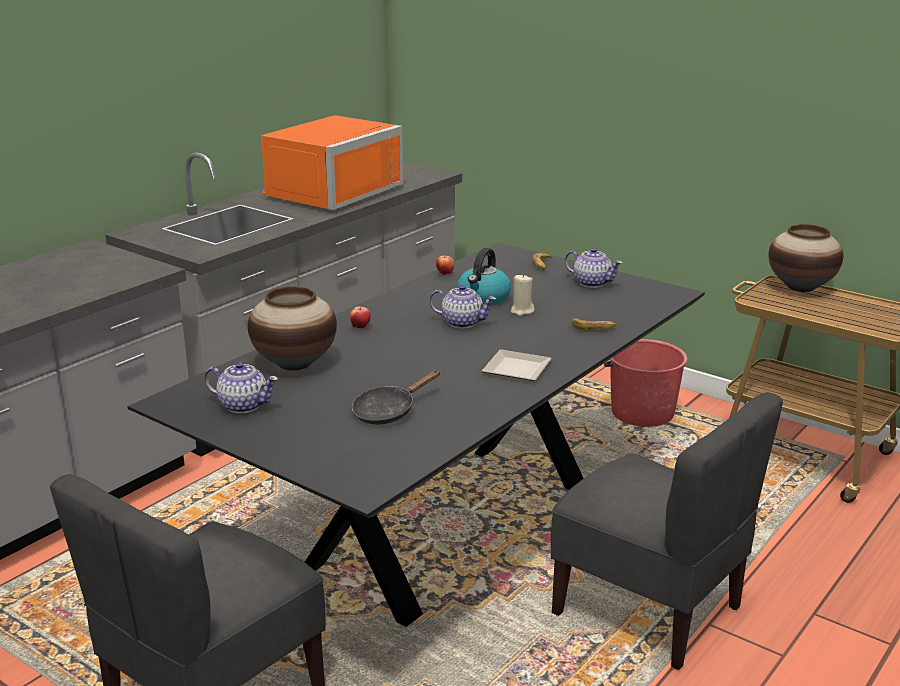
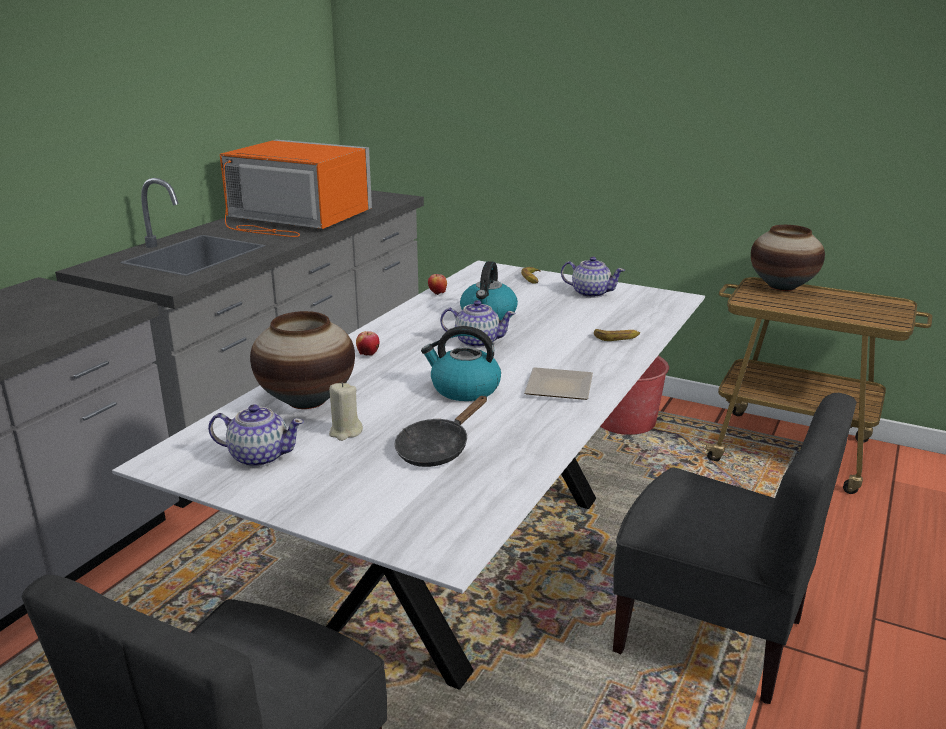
camera: 10 degrees left, 0 degrees up
(328, 192) = (294, 219): orange microwave -> orange microwave turned 90 degrees counterclockwise
(432, 364) = (464, 389): none -> kettle
(450, 526) = (473, 560): black dining table -> white dining table
(522, 311) = (534, 326): beige candle -> beige candle (345, 432)

